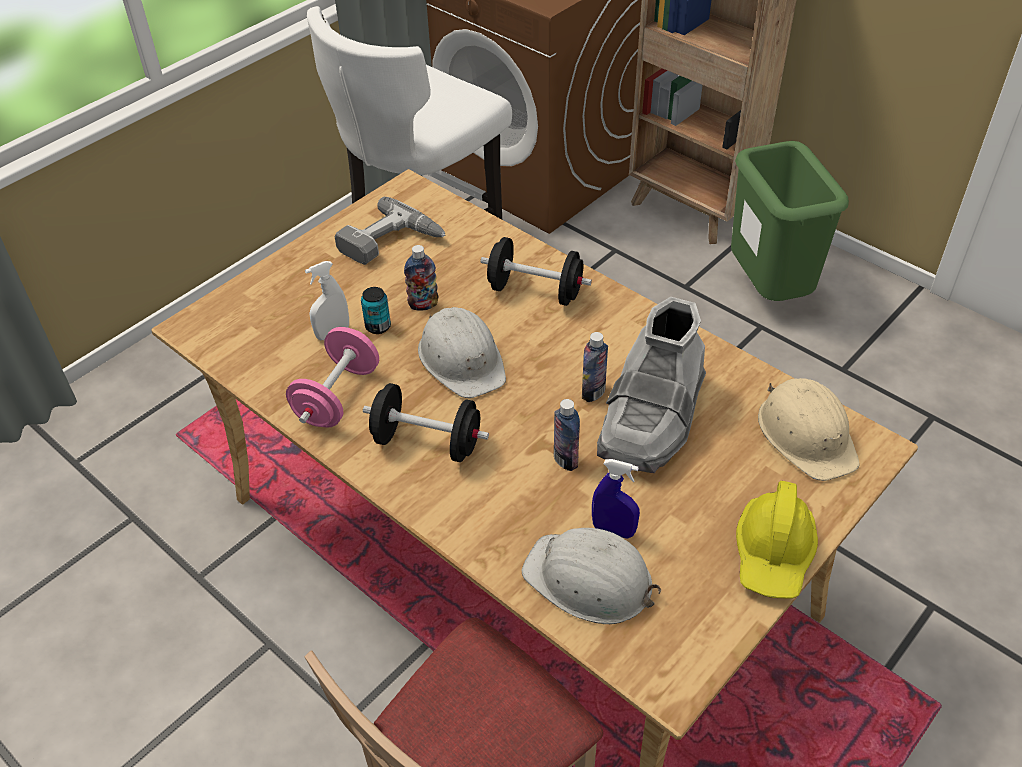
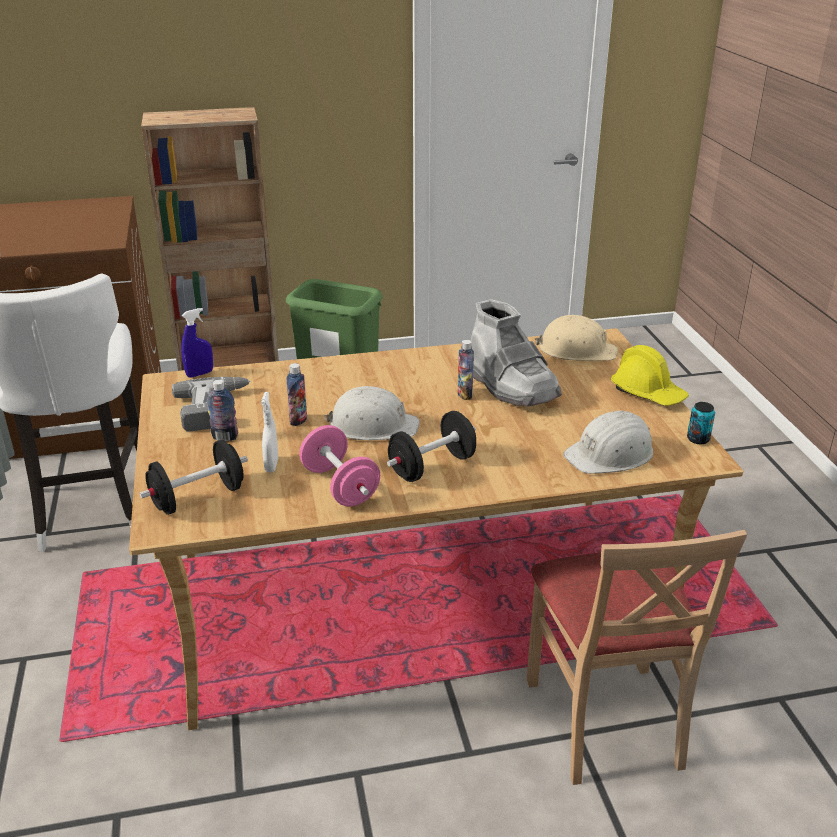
camera: 55 degrees left, 15 degrees down
(378, 326) = (293, 445): can -> can (698, 439)
(535, 291) = (348, 378): black dumbbell -> black dumbbell (198, 498)
(565, 460) = (508, 425): bottle -> bottle (225, 437)
(613, 530) = (581, 431): blue spray bottle -> blue spray bottle (199, 374)

